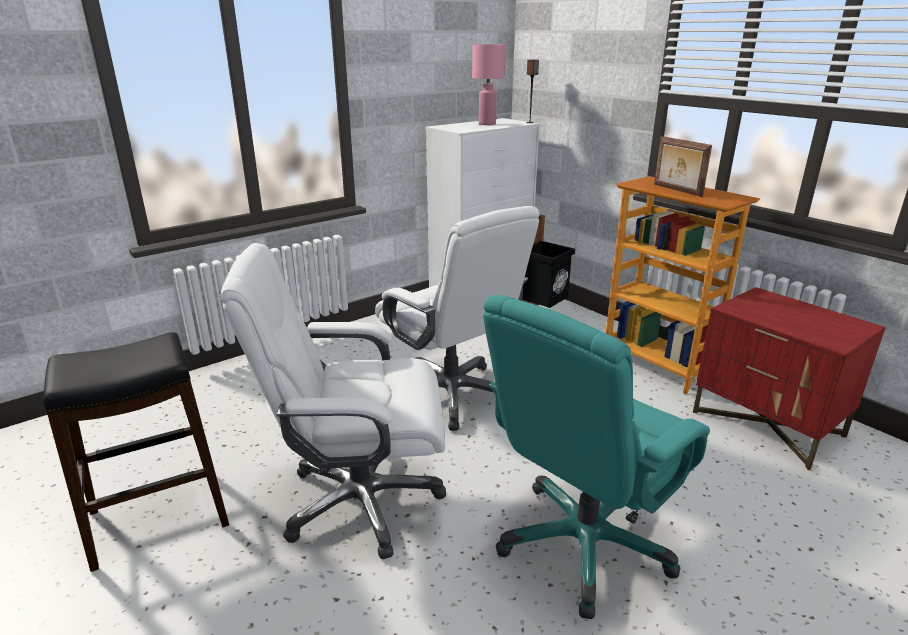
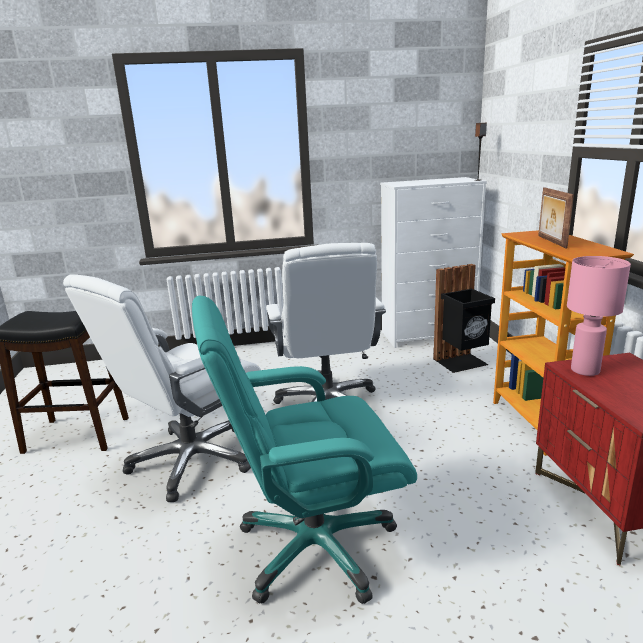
camera: 30 degrees right, 5 degrees down
(360, 501) = (191, 460): white office chair -> white office chair turned 75 degrees counterclockwise
(487, 124) = (436, 181): pink table lamp -> pink table lamp (586, 370)

